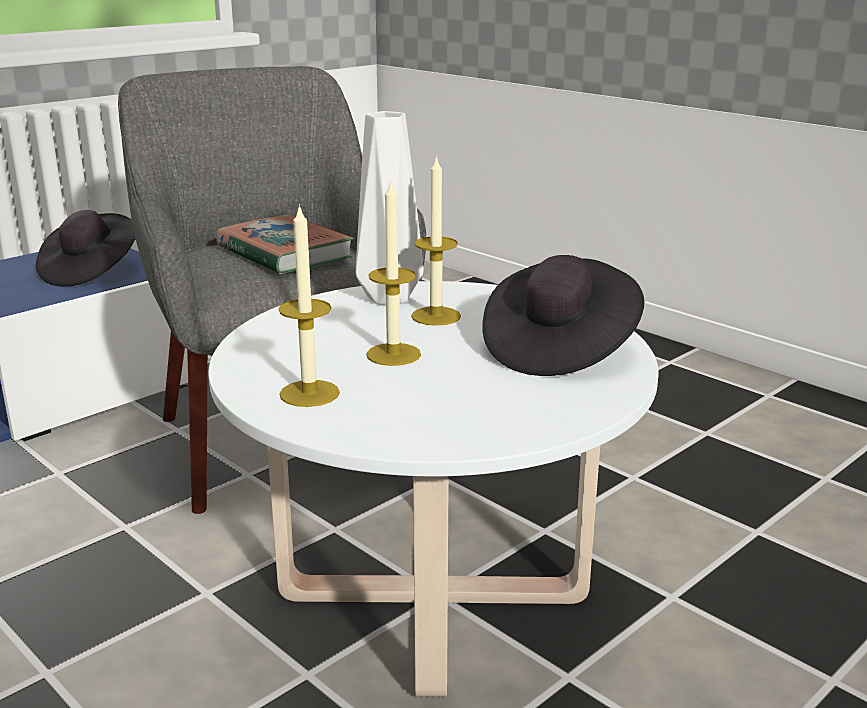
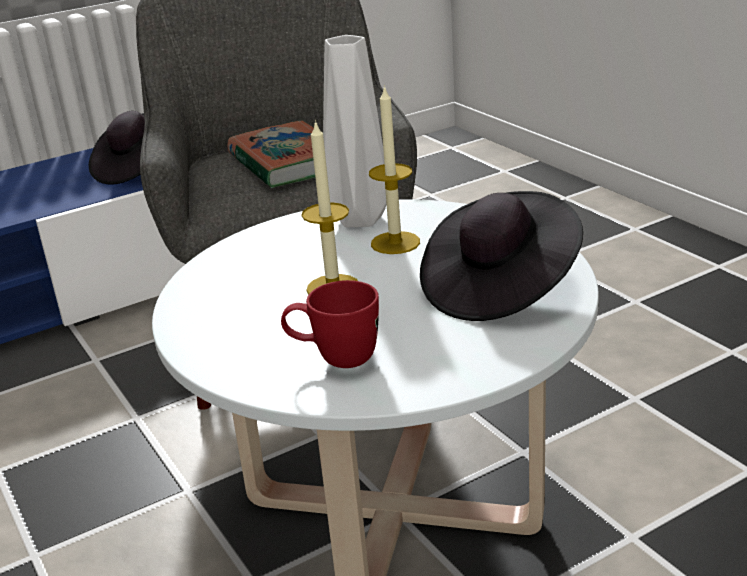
camera: 15 degrees right, 5 degrees up
(309, 393) = (234, 330): candle -> none
(429, 413) = (334, 359): none -> red mug

